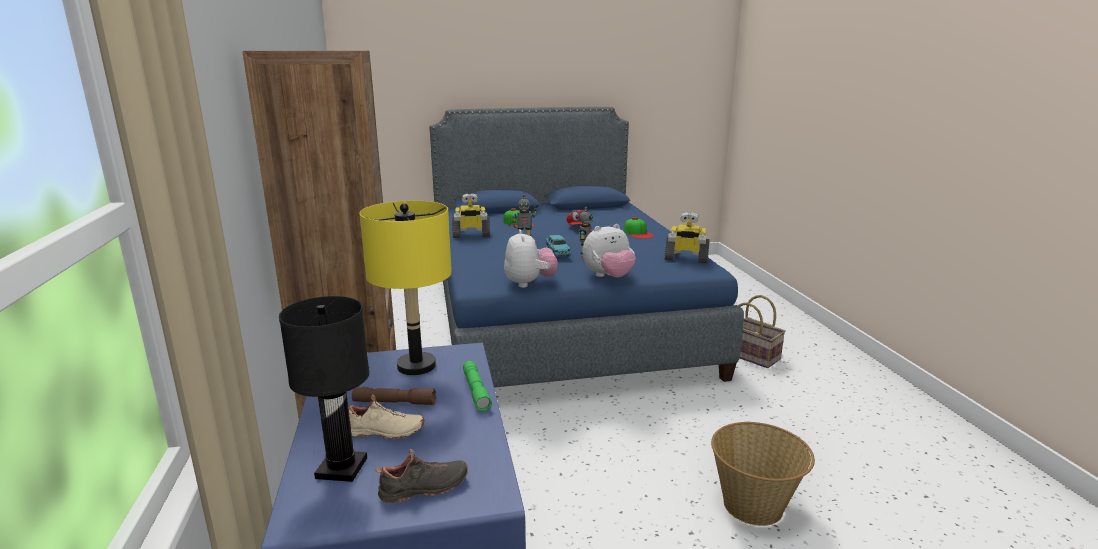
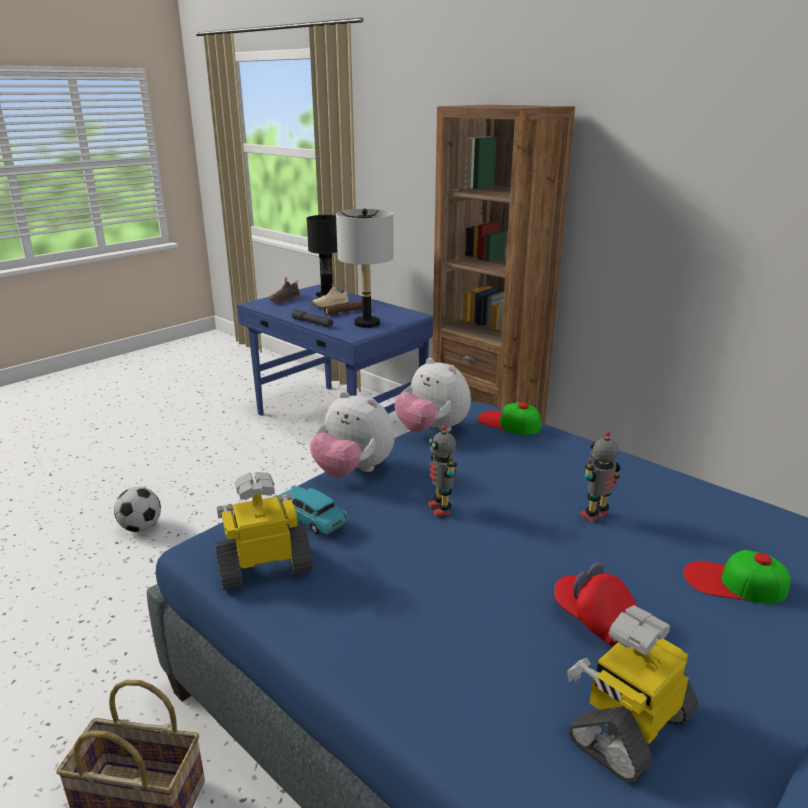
camera: 145 degrees right, 5 degrees up
(416, 366) = (367, 323): yellow table lamp -> grey table lamp
(471, 235) = (699, 499): toy robot -> toy robot (629, 726)
(476, 391) = (312, 323): green flashlight -> grey flashlight
(557, 252) = (487, 495): turquoise toy car -> turquoise toy car (310, 519)
(608, 277) = (353, 471): plush toy -> plush toy turned 90 degrees counterclockwise
(638, 233) = (442, 653): cap -> cap (509, 422)
(754, 506) = (141, 527): basket -> football

